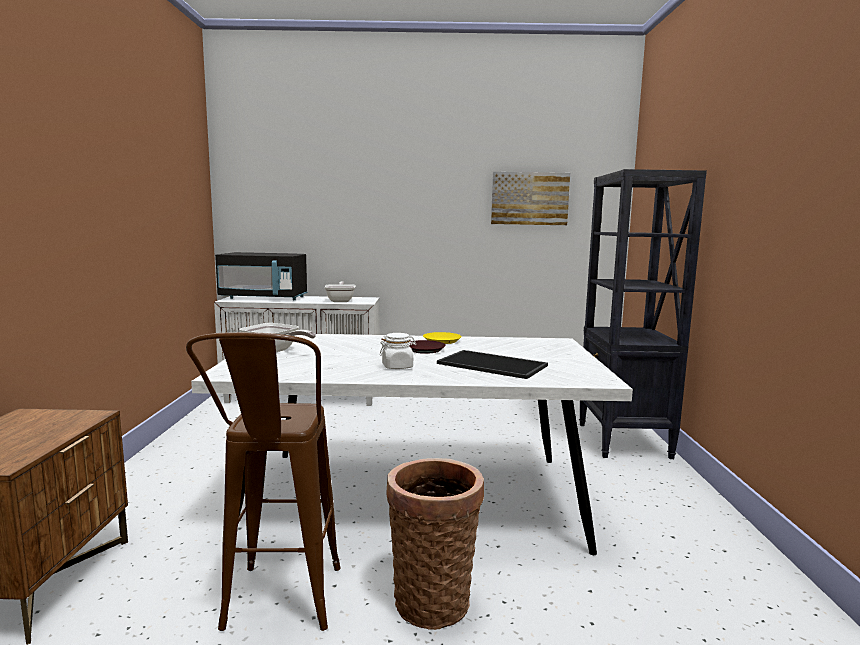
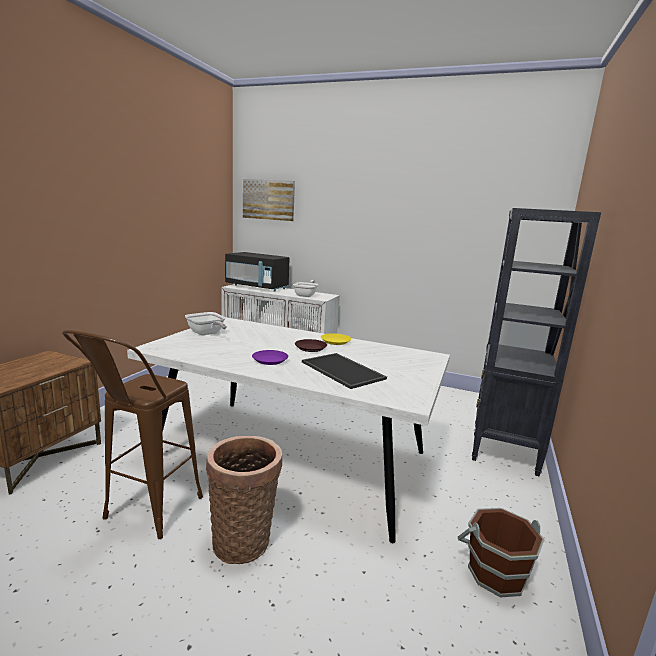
camera: 20 degrees right, 5 degrees up
(397, 366) = (269, 360): white jar -> purple plate
(529, 198) = (470, 223): picture -> picture (268, 199)
(707, 554) = (495, 573): none -> brown bucket

